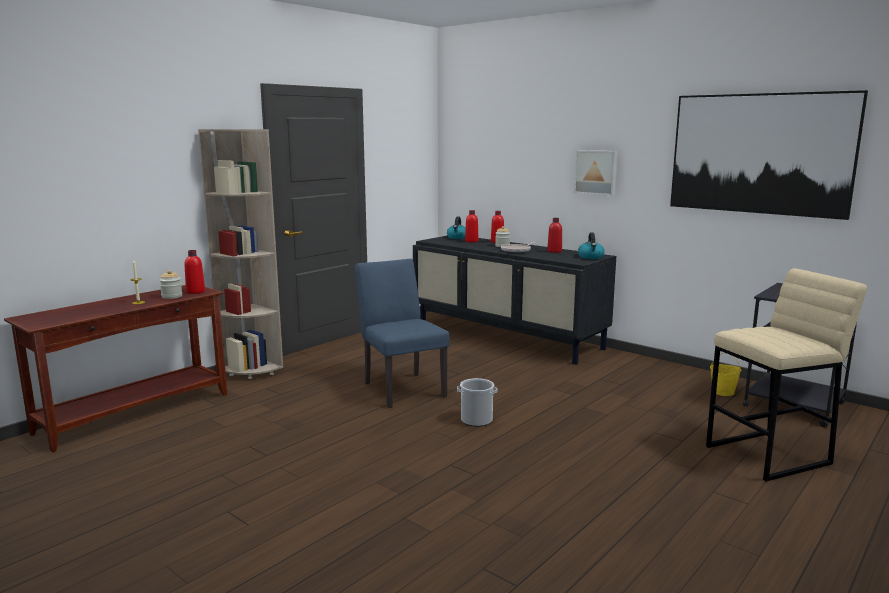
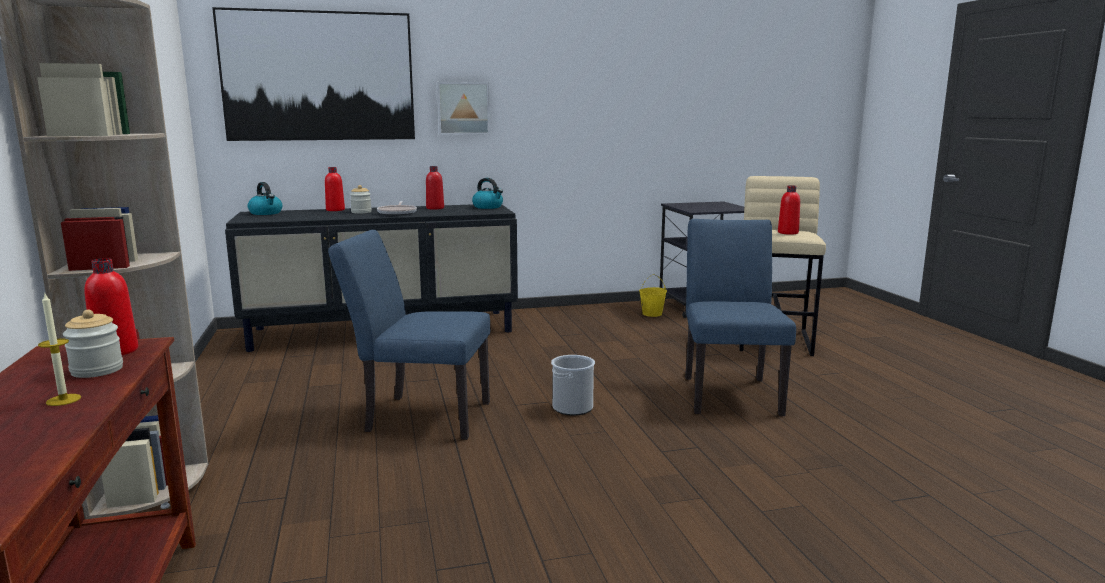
camera: 55 degrees left, 0 degrees up
(471, 241) = (302, 213): red bottle -> red bottle (788, 233)
(598, 463) = (729, 392): none -> blue chair
(759, 154) = (634, 83): picture -> picture (319, 76)

